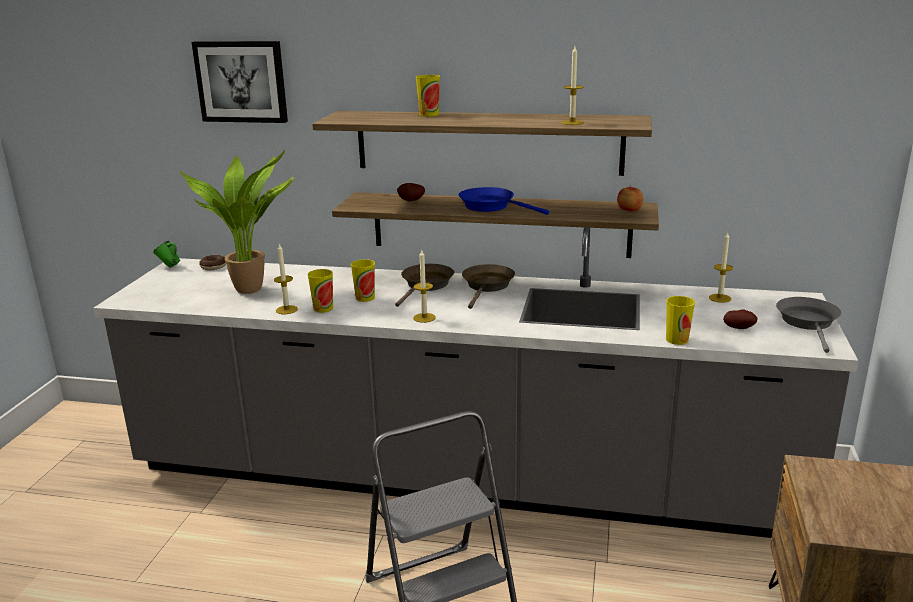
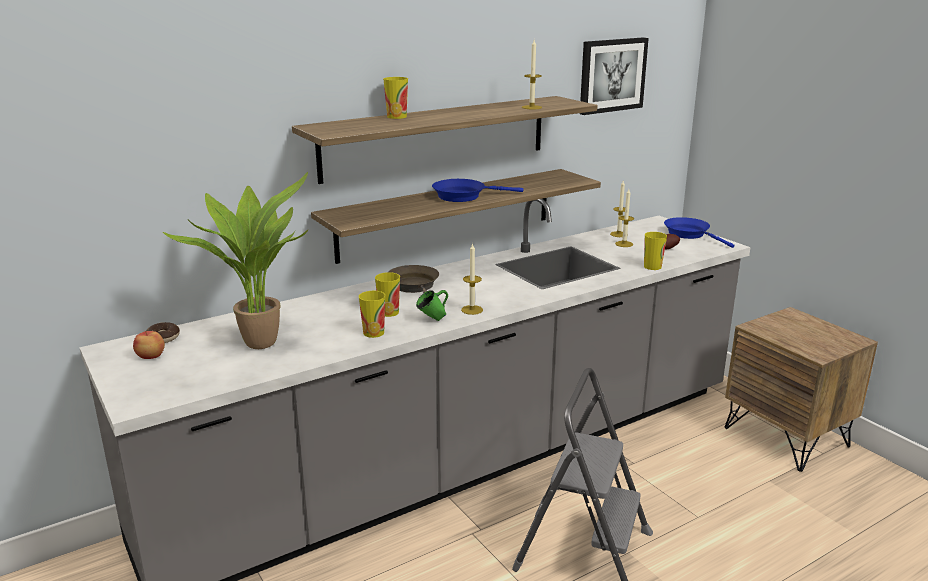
camera: 45 degrees left, 0 degrees up
(169, 266) = (103, 355): green mug -> green mug (432, 320)
(241, 81) = (175, 105): picture -> picture (612, 75)
(286, 310) = (343, 345): candle -> candle (624, 244)
(411, 201) = (388, 207): potato -> none
(487, 286) = (463, 272): brown frying pan -> none
(629, 210) = (560, 177): apple -> apple (151, 356)
(808, 323) = (689, 234): grey frying pan -> blue frying pan

